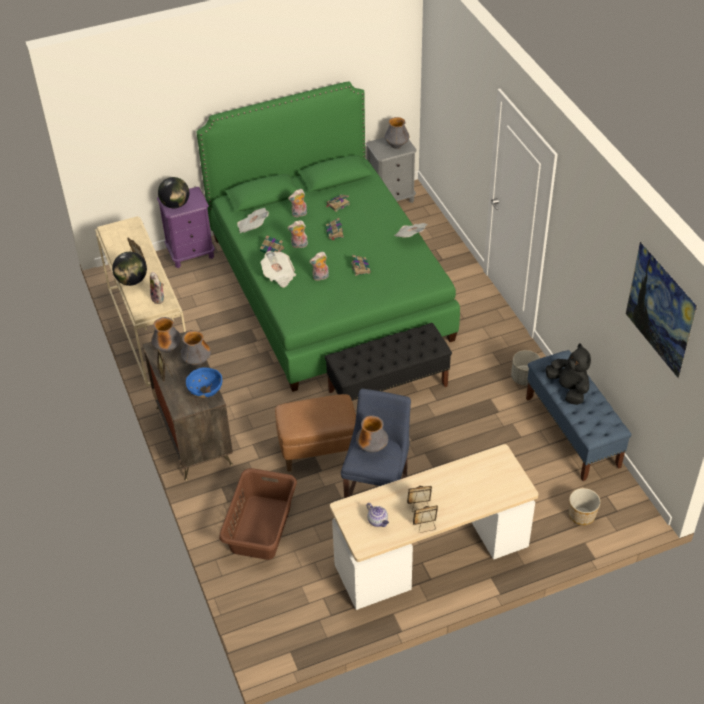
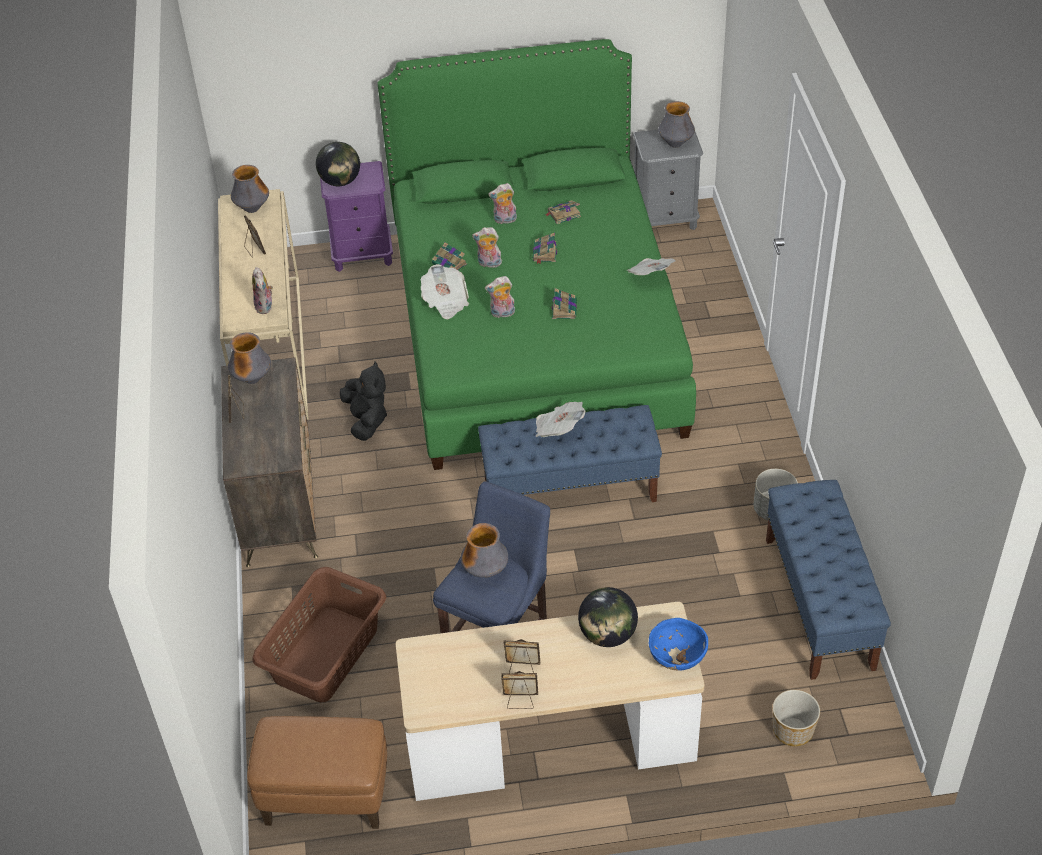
camera: 15 degrees right, 0 degrees up
(132, 281) = (238, 276): globe -> globe (607, 635)
(197, 362) = (284, 404): vase -> vase (252, 209)
(205, 392) = (281, 448): blue bowl -> blue bowl (677, 658)
(252, 227) = (434, 228): newspaper -> newspaper (558, 429)
(317, 450) = (441, 560): brown ottoman -> brown ottoman (325, 797)
(378, 521) = (455, 679): teapot -> none
(388, 388) = (570, 489): black bench -> blue bench
(568, 389) = (815, 538): black plush toy -> black plush toy (366, 420)
(655, 328) = (926, 467): picture -> none

